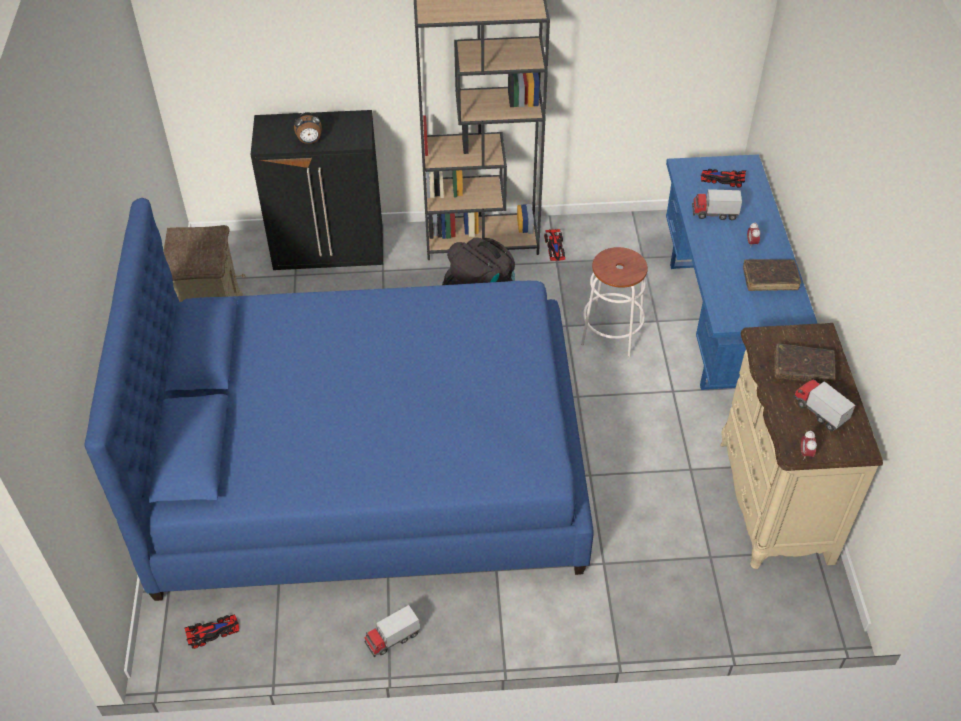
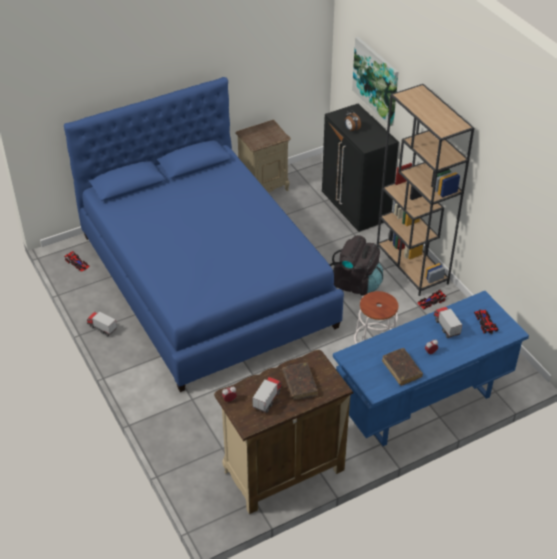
camera: 65 degrees right, 5 degrees down
(287, 56) = (376, 80): none -> picture

